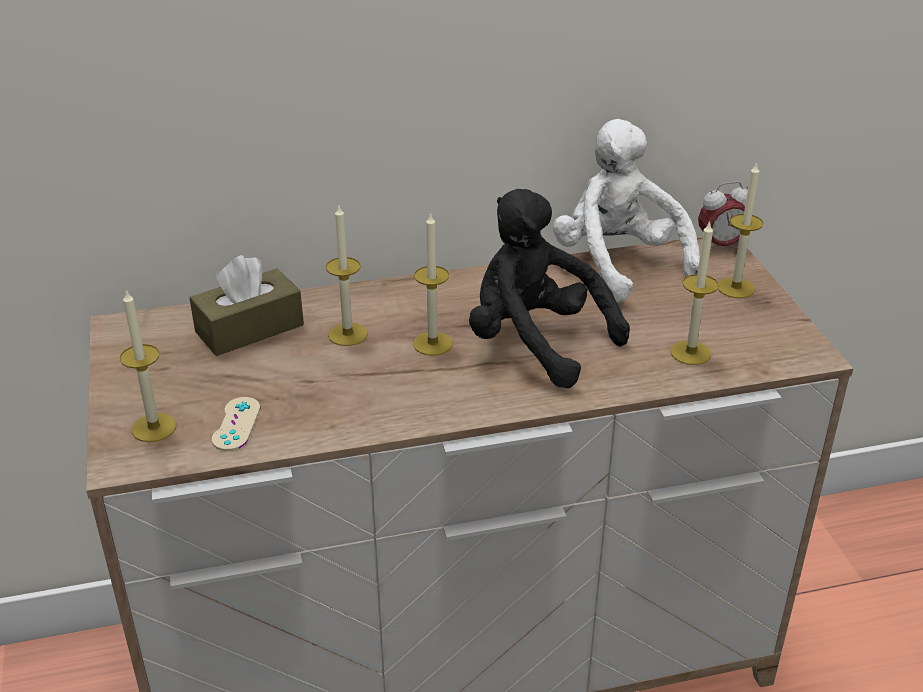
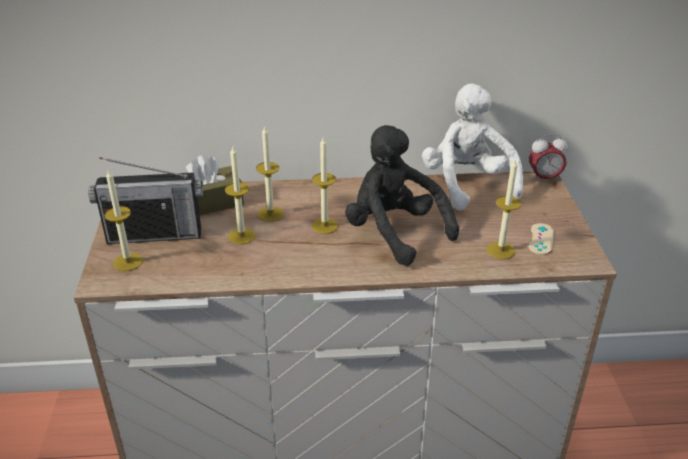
camera: 10 degrees right, 0 degrees up
(182, 382) = (155, 234): none -> radio
(236, 424) = (180, 265): beige game controller -> beige game controller (541, 239)
(735, 288) = (546, 208): candle -> candle (241, 236)

